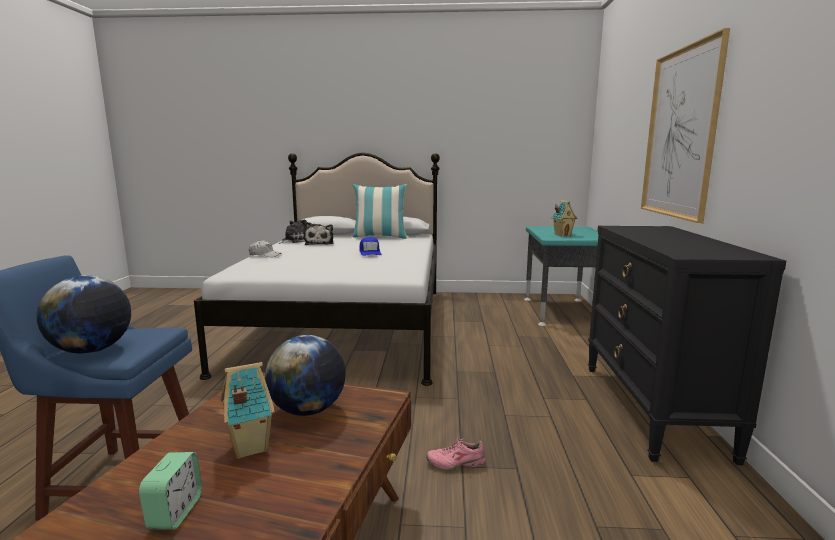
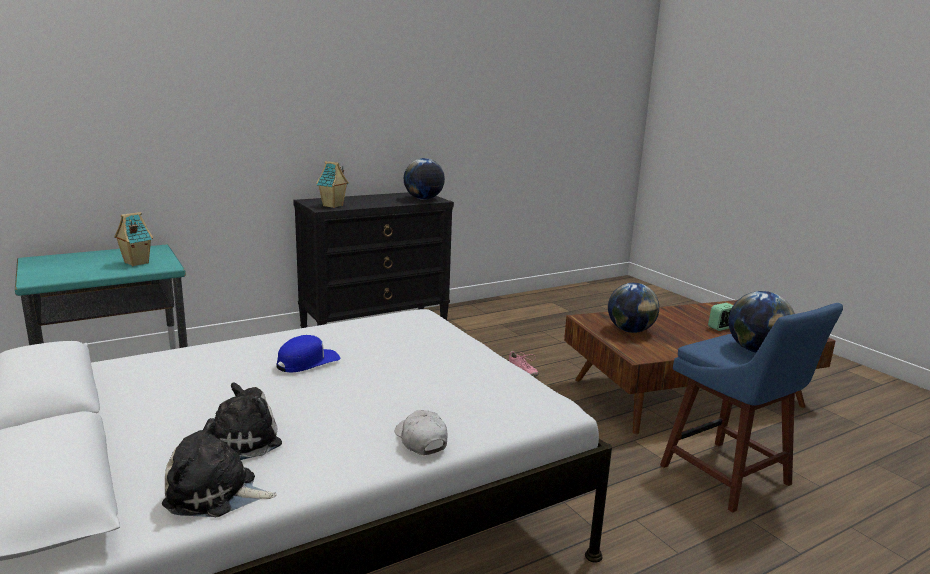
camera: 125 degrees left, 5 degrees up
(249, 447) = (676, 331): toy house -> toy house (333, 206)
(380, 237) = (101, 406): pillow -> none
(680, 133) = (281, 117): picture -> none
(691, 251) = (423, 199): none -> globe

